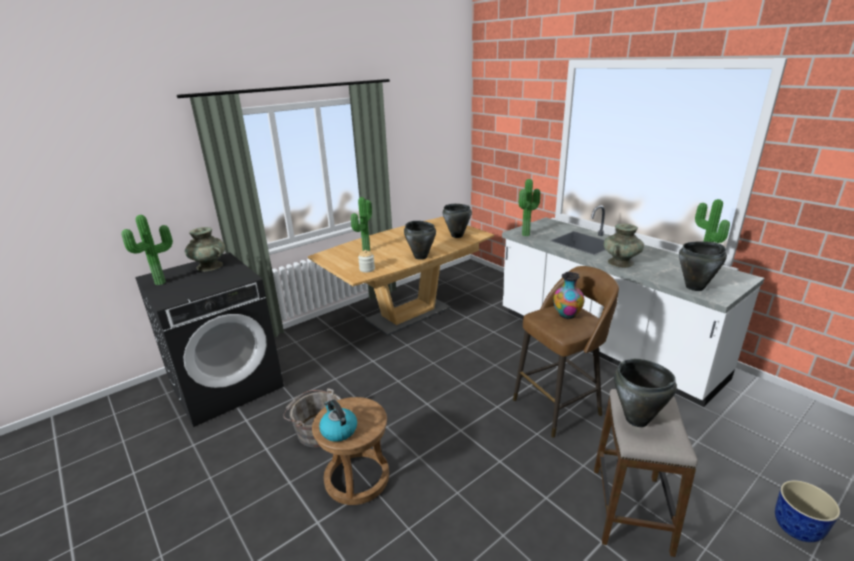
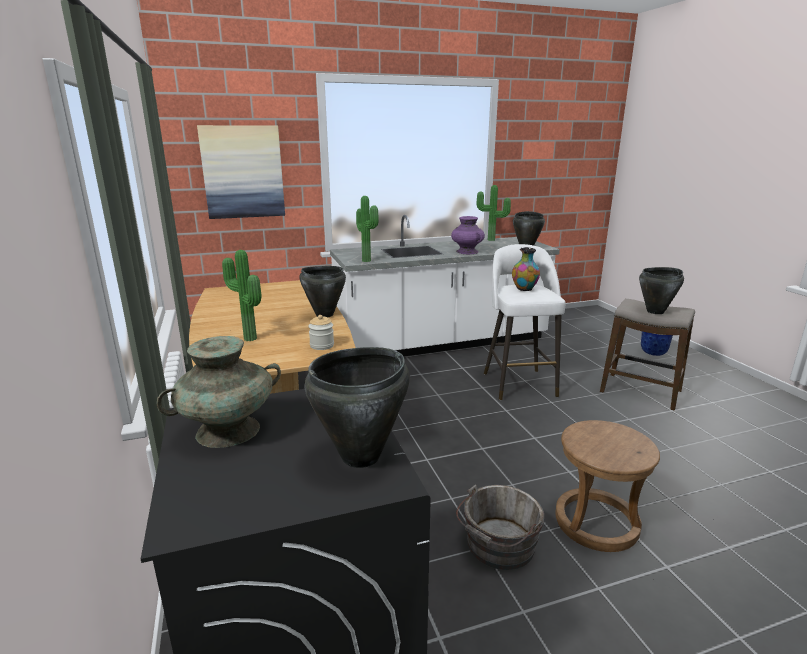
camera: 70 degrees left, 5 degrees down
(161, 283) = (259, 497): potted plant -> none
(338, 430) = (627, 452): kettle -> none
(457, 236) = (287, 292): black cooking pot -> black cooking pot (361, 456)
(510, 140) = (243, 172): none -> picture
(559, 406) = (518, 383): brown stool -> white stool
(620, 262) = (467, 252): turquoise vase -> purple vase

